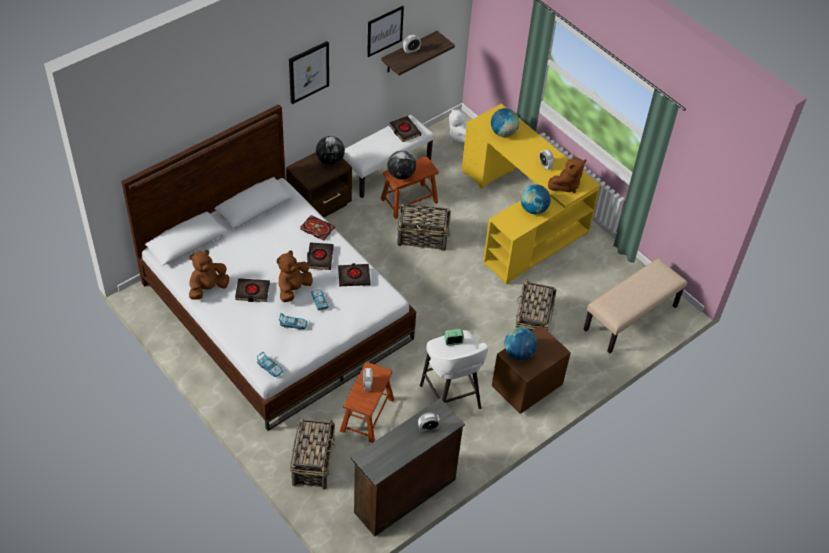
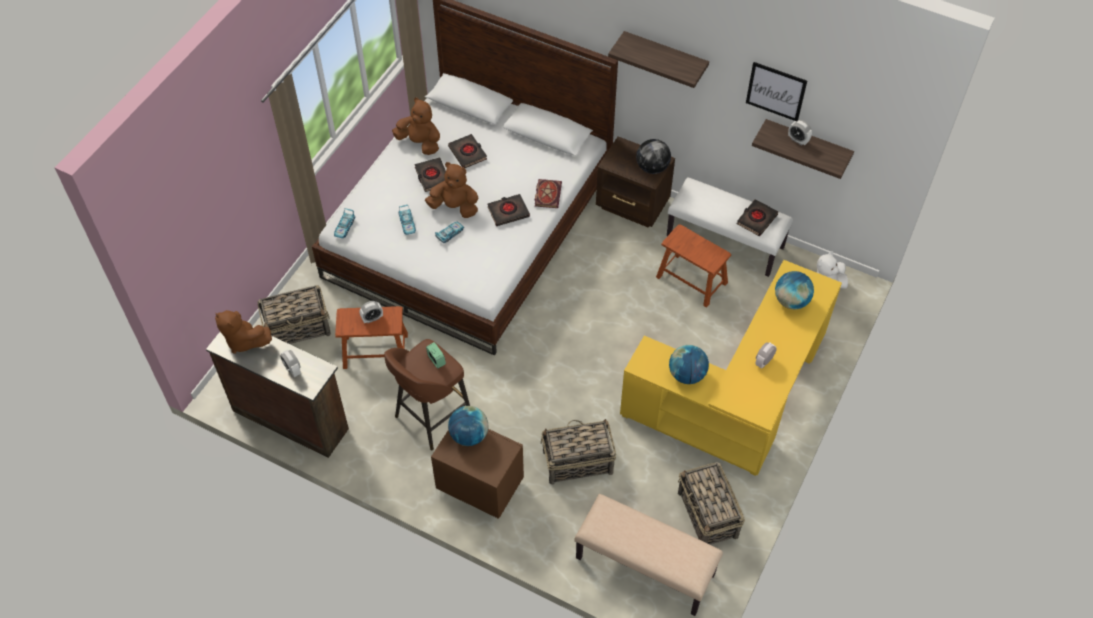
camera: 70 degrees right, 5 degrees up
(308, 72) = (665, 56): picture -> shelf
(354, 277) = (498, 249): black book -> black book (468, 153)
(401, 175) = (684, 241): globe -> none
(423, 237) = (644, 312): basket -> basket (707, 515)
(451, 398) = (431, 417): white stool -> brown stool
(566, 185) = (744, 393): brown plush toy -> brown plush toy (243, 340)

